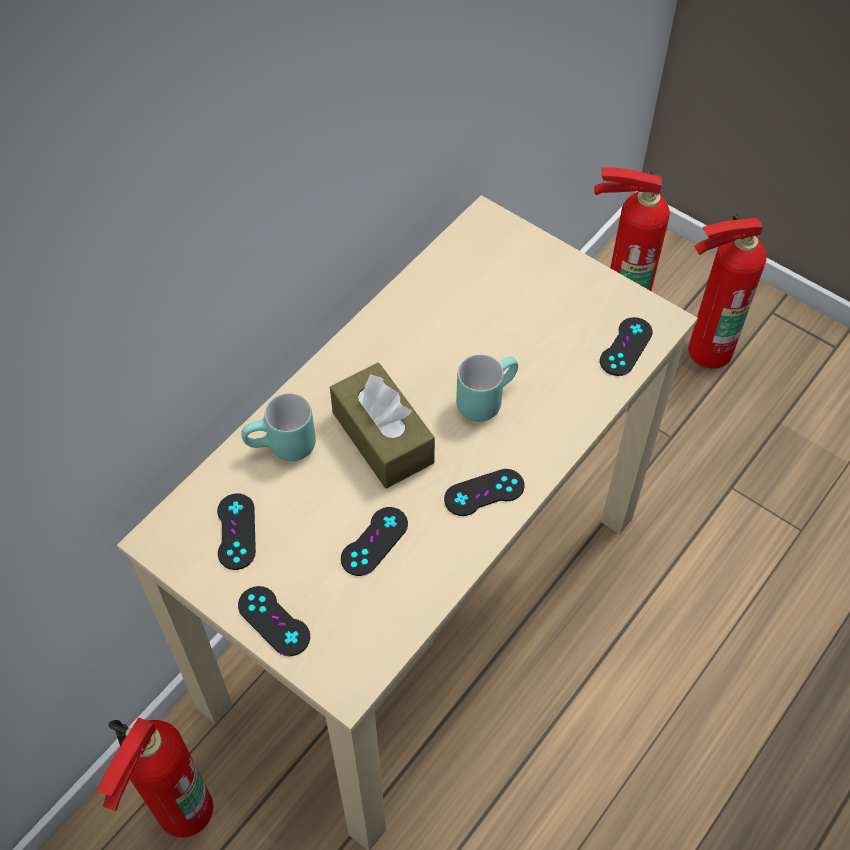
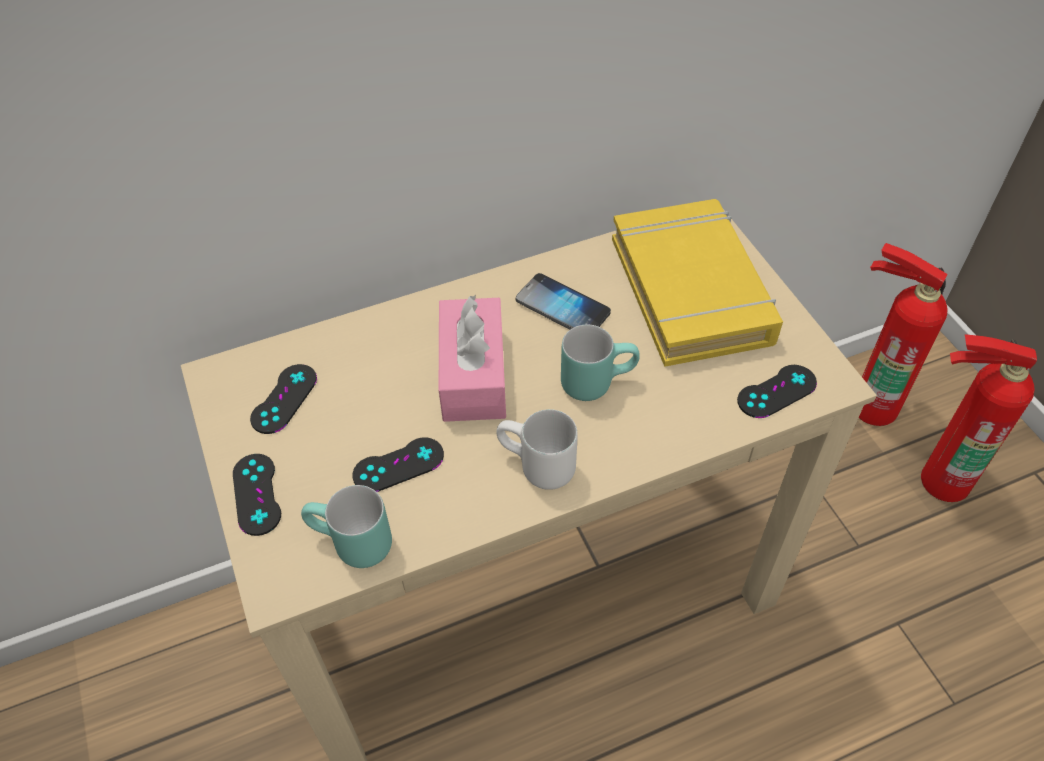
camera: 30 degrees right, 5 degrees down
(178, 812) = (215, 660): fire extinguisher -> none
(282, 449) = (376, 346): turquoise mug -> turquoise mug (350, 546)
(382, 437) = (473, 374): brown tissue box -> pink tissue box
(417, 346) = (562, 307): none -> phone
(484, 493) = (535, 468): black game controller -> white mug
(511, 287) = (691, 290): none -> yellow book

